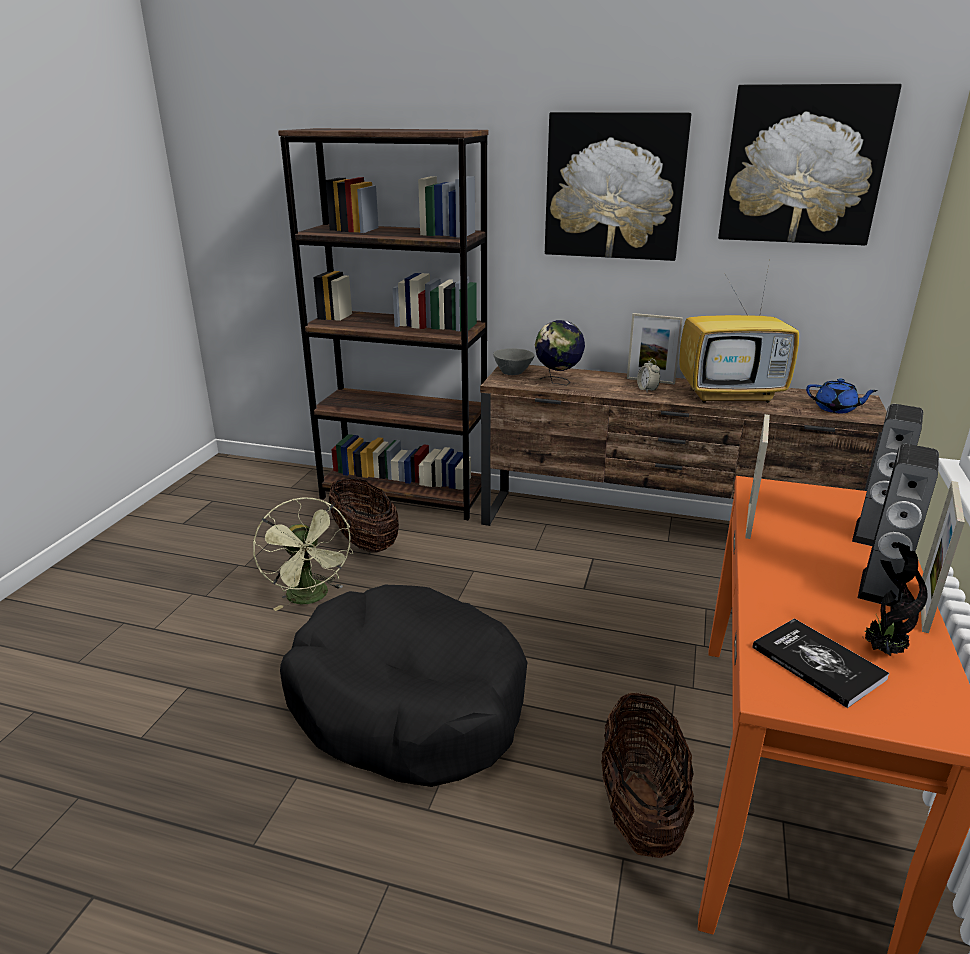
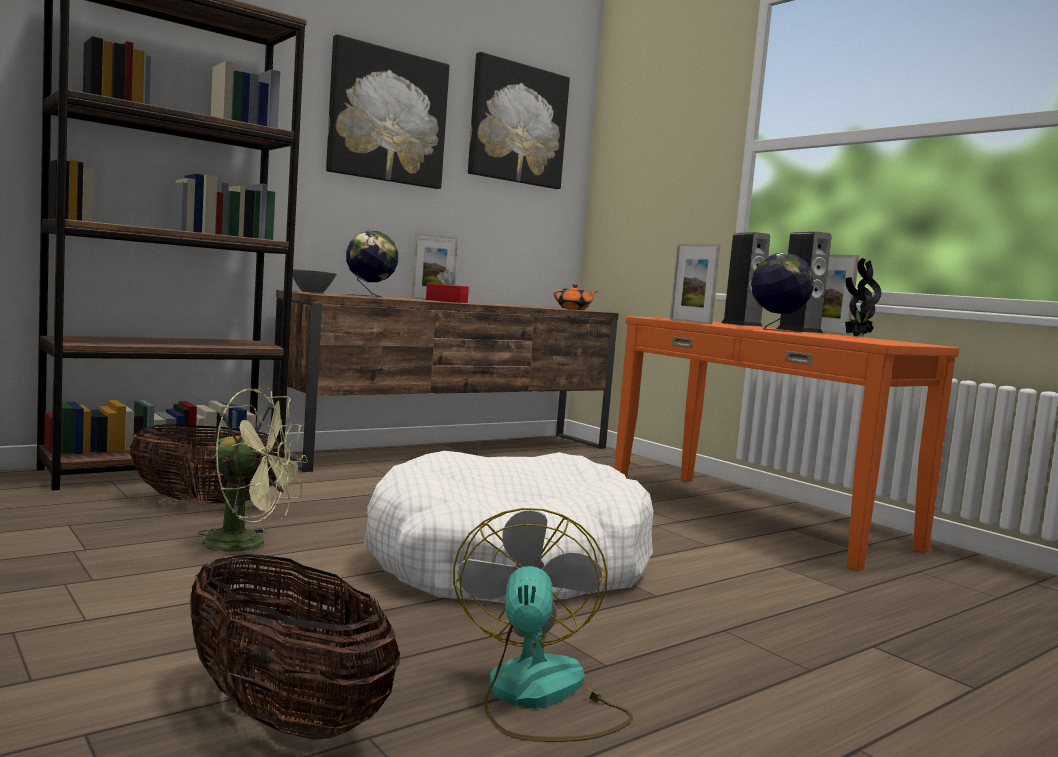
camera: 55 degrees left, 20 degrees down
(174, 837) = (538, 697): none -> fan
(406, 703) = (508, 563): black dog bed -> white dog bed
(641, 809) = (740, 548): basket -> basket (283, 716)
(647, 390) = (446, 301): alarm clock -> red tissue box
(731, 395) = (503, 304): television -> none
(794, 585) = (776, 330): none -> globe
(817, 663) = (858, 338): book -> none
(836, 409) = (574, 309): blue teapot -> orange teapot

